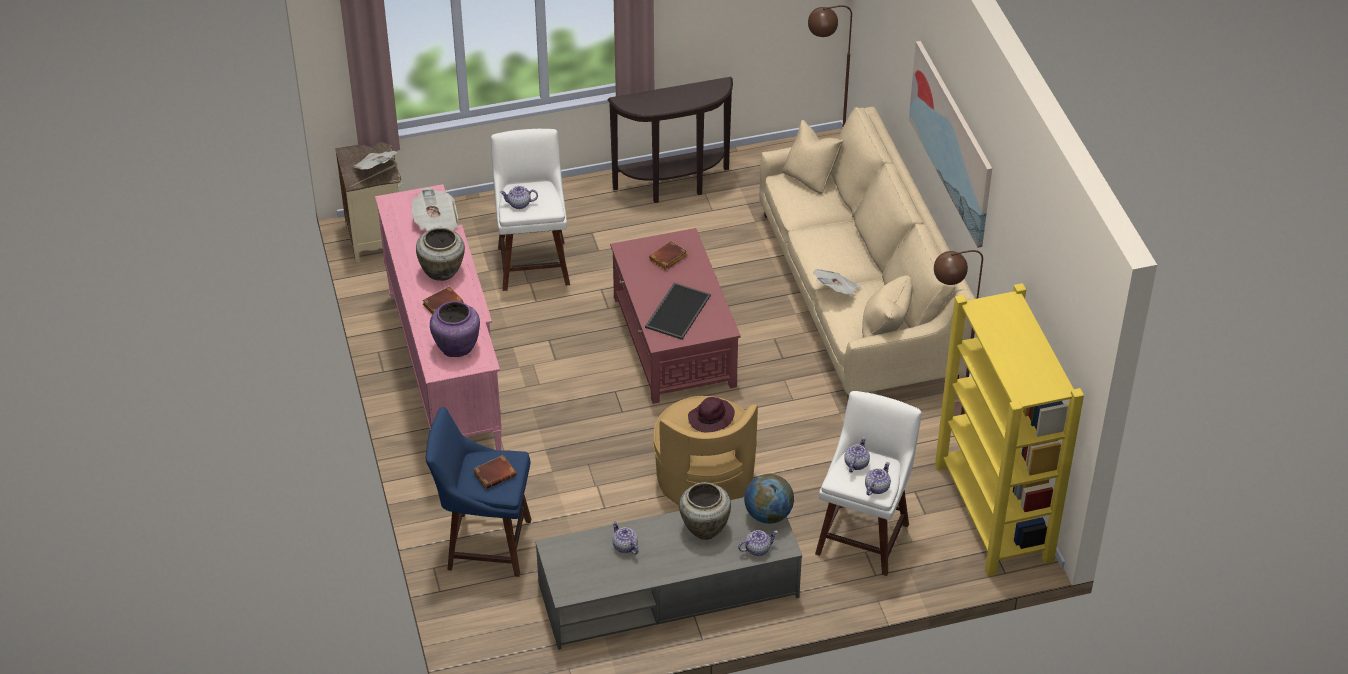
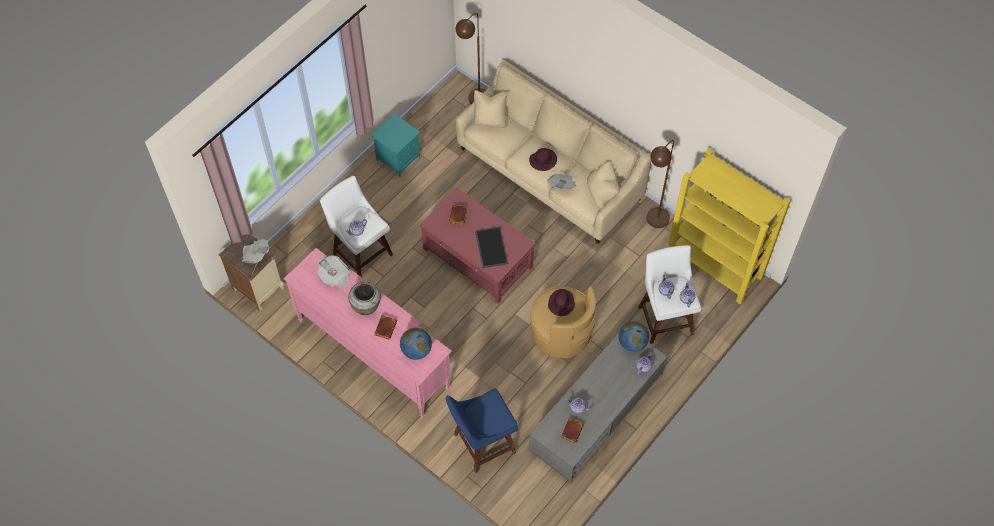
camera: 35 degrees left, 15 degrees up
(457, 346) = (416, 350): purple vase -> globe
(495, 474) = (490, 413): brown book -> brown book (571, 430)
(674, 187) = (398, 158): brown console table -> turquoise nightstand
(704, 527) = (607, 370): beige vase -> none
(837, 252) = (543, 160): none -> purple hat
(951, 142) = (603, 76): picture -> none

